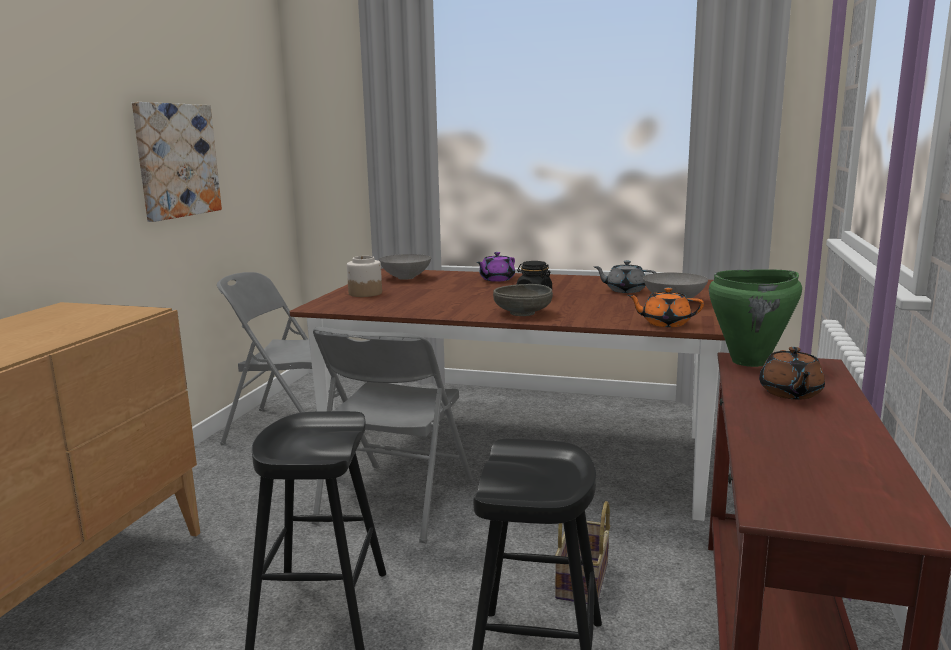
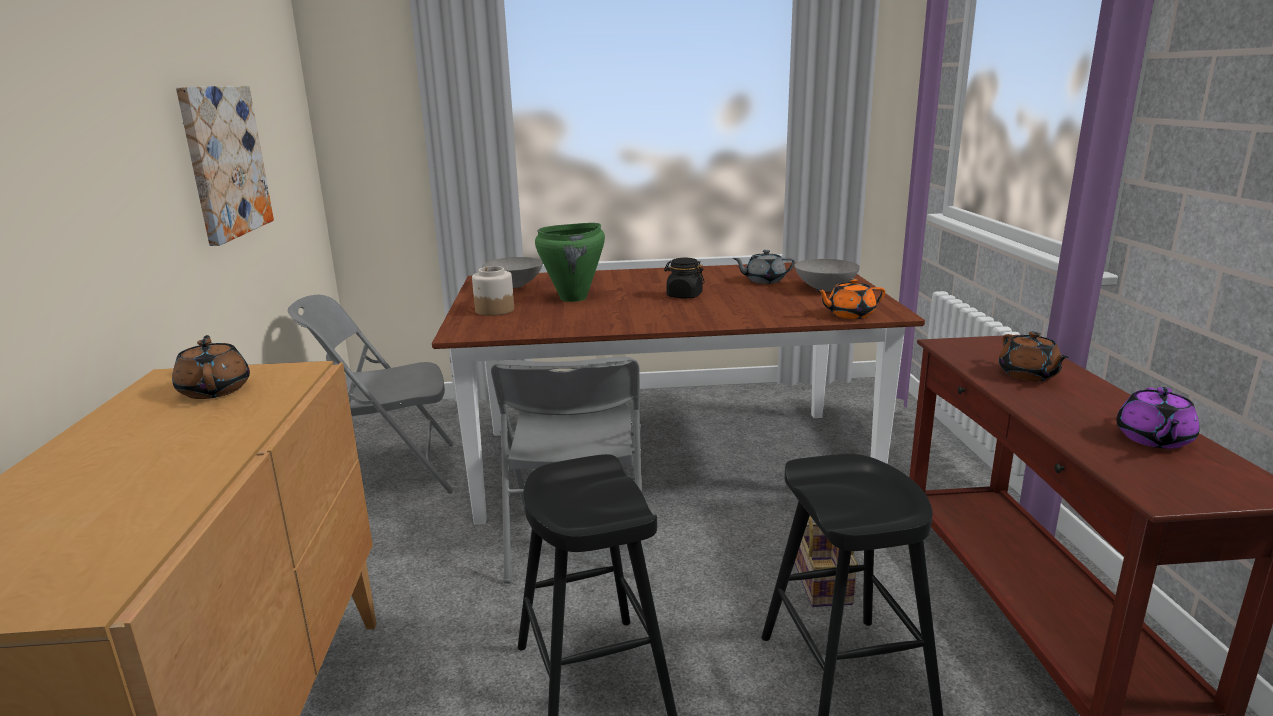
camera: 20 degrees left, 5 degrees up
(75, 317) = (215, 390): none -> brown teapot
(496, 279) = (618, 279): purple teapot -> purple teapot (1153, 439)
(523, 313) = (700, 317): grey bowl -> none
(750, 362) = (957, 346): green cooking pot -> green cooking pot (574, 298)

